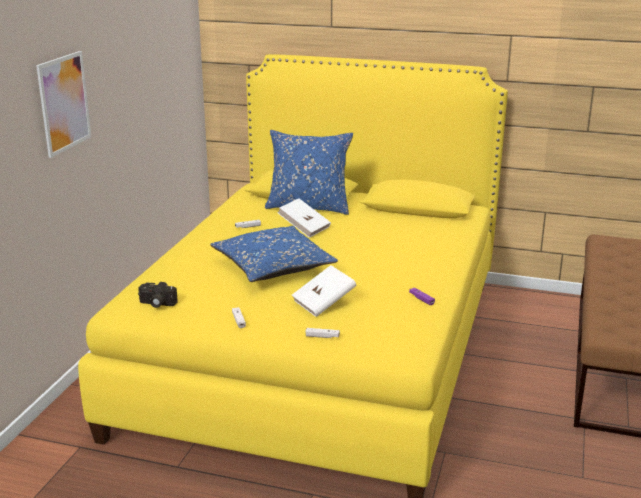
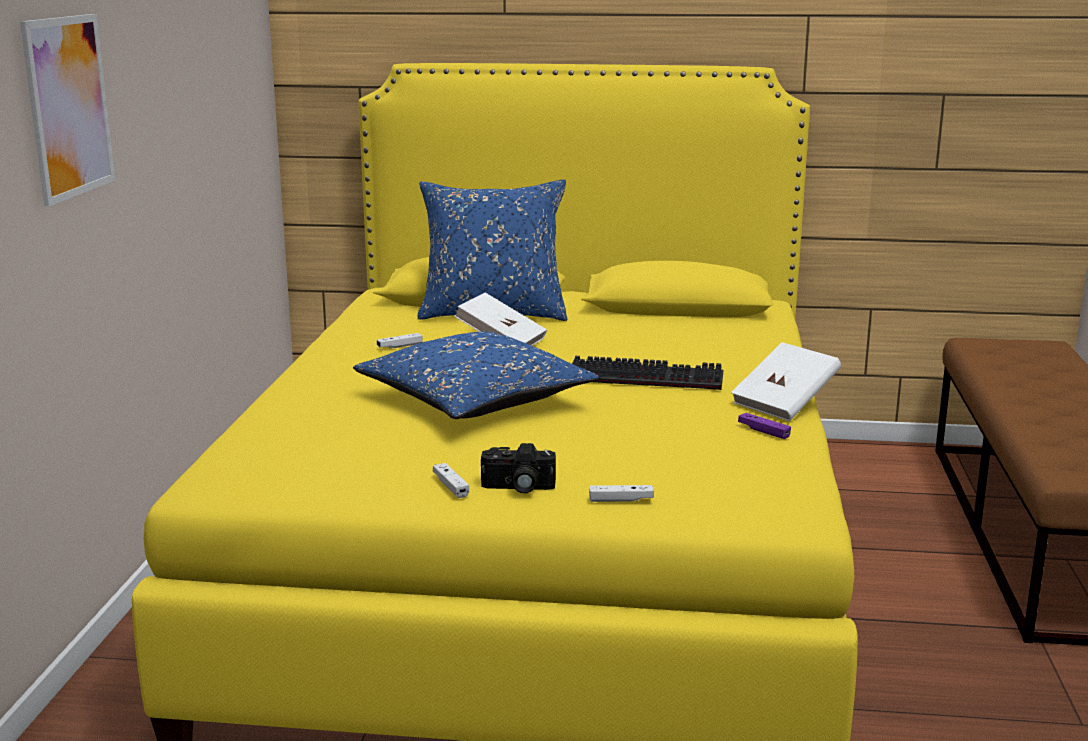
camera: 10 degrees left, 5 degrees down
(156, 304) = (280, 470): camera -> camera (517, 488)
(324, 303) = (595, 449): white book -> white book (784, 403)
(375, 258) = (648, 377): none -> keyboard

